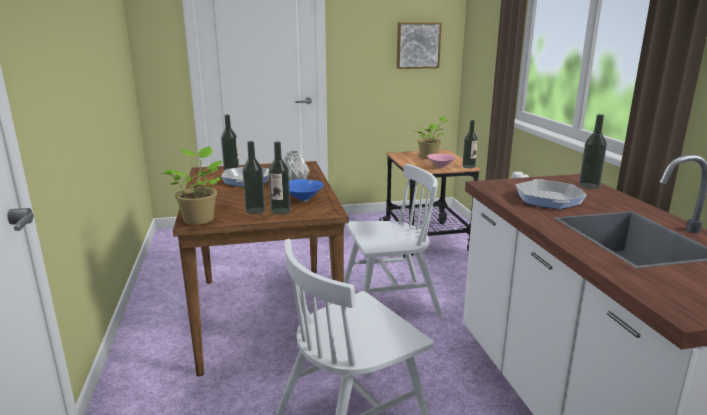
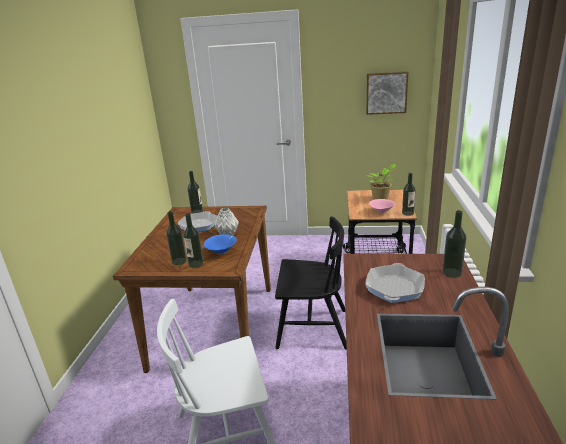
camera: 20 degrees right, 5 degrees up
(199, 219) = (136, 266): potted plant -> none
(389, 301) = (311, 328): white chair -> black chair

